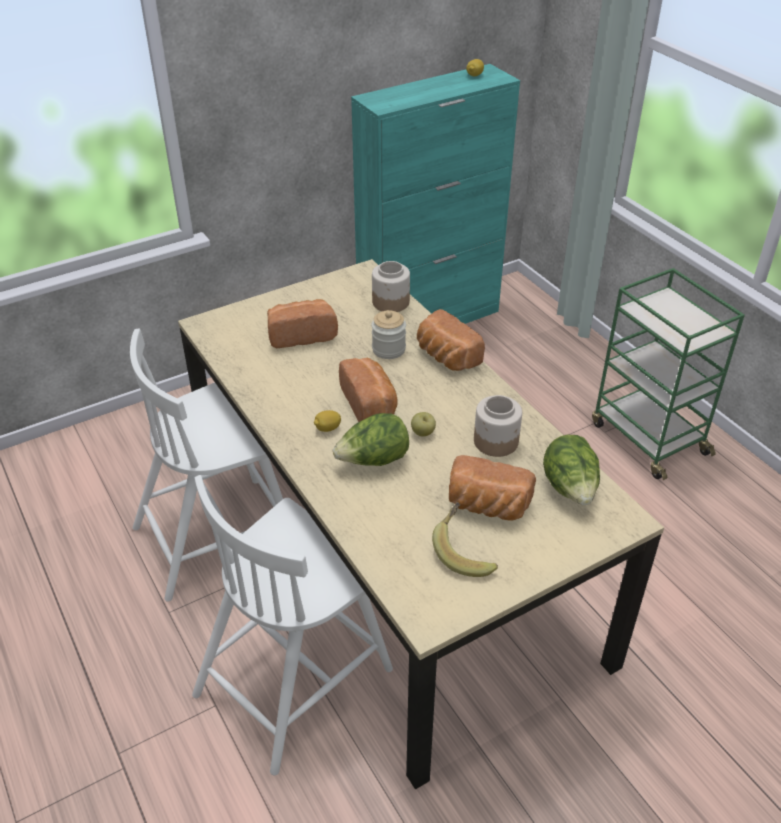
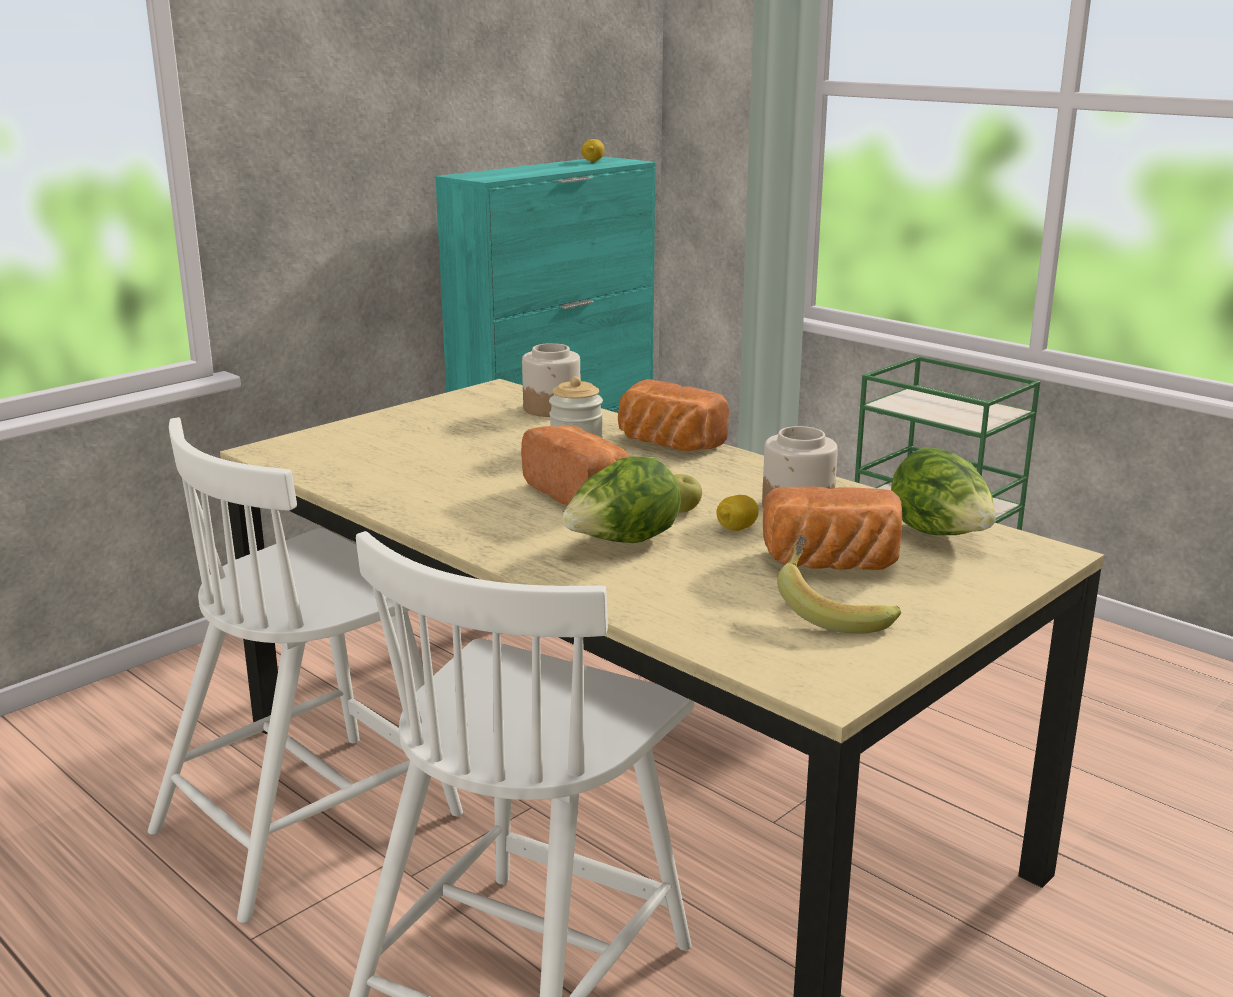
camera: 15 degrees left, 20 degrees down
(301, 334) = (432, 446): bread -> none
(327, 428) = (527, 522): lemon -> lemon (736, 529)

